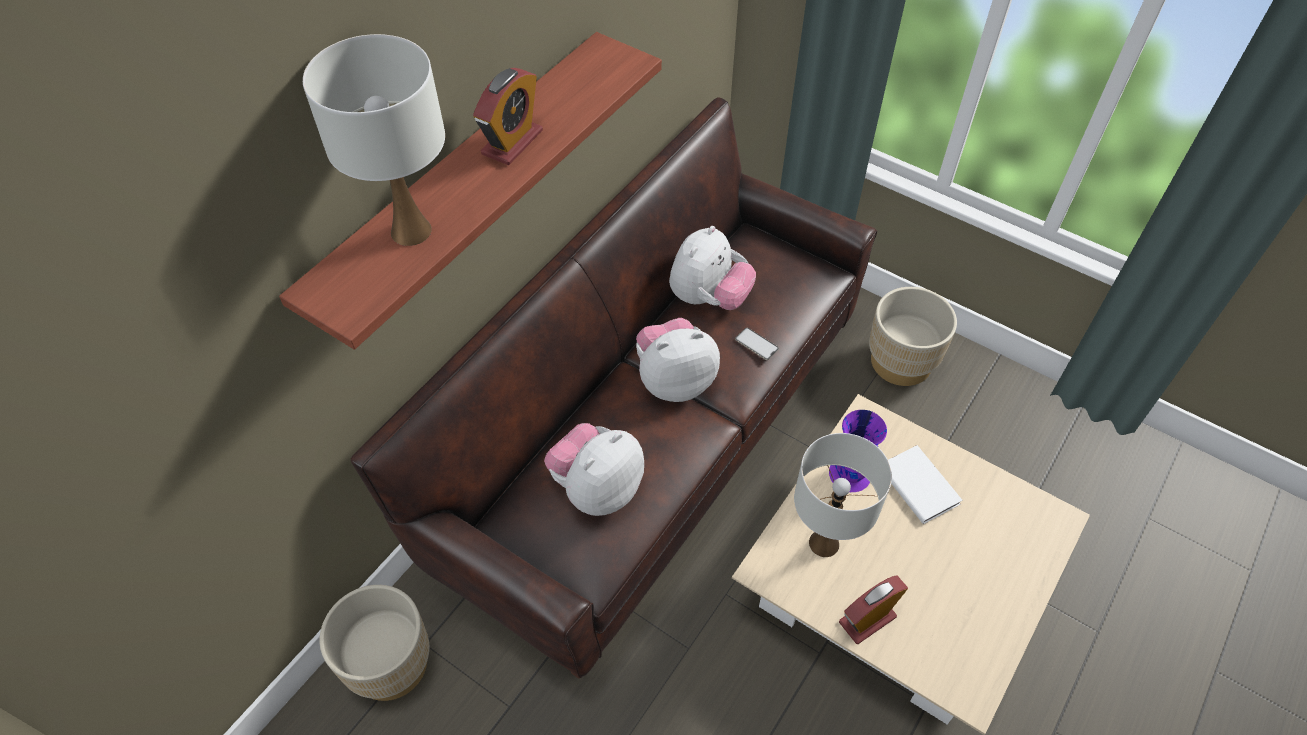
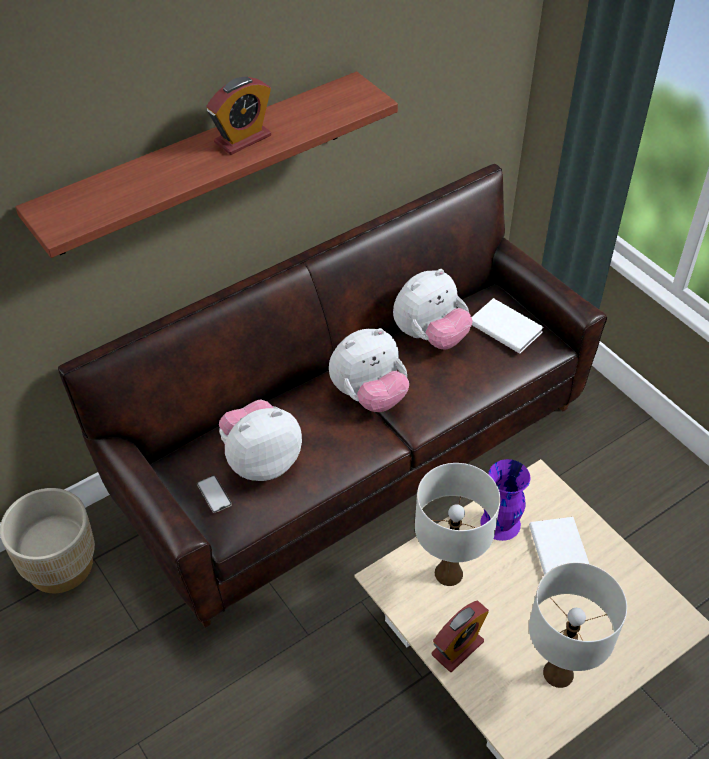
camera: 20 degrees right, 5 degrees down
(411, 230) = (132, 184): white table lamp -> white table lamp (558, 672)
(674, 380) = (369, 395): plush toy -> plush toy turned 150 degrees clockwise
(756, 344) = (454, 385): phone -> phone (214, 494)
(779, 267) = (505, 326): none -> white book
(867, 619) = (457, 648): alarm clock -> alarm clock turned 150 degrees clockwise
(901, 362) = (615, 454): beige planter -> none

